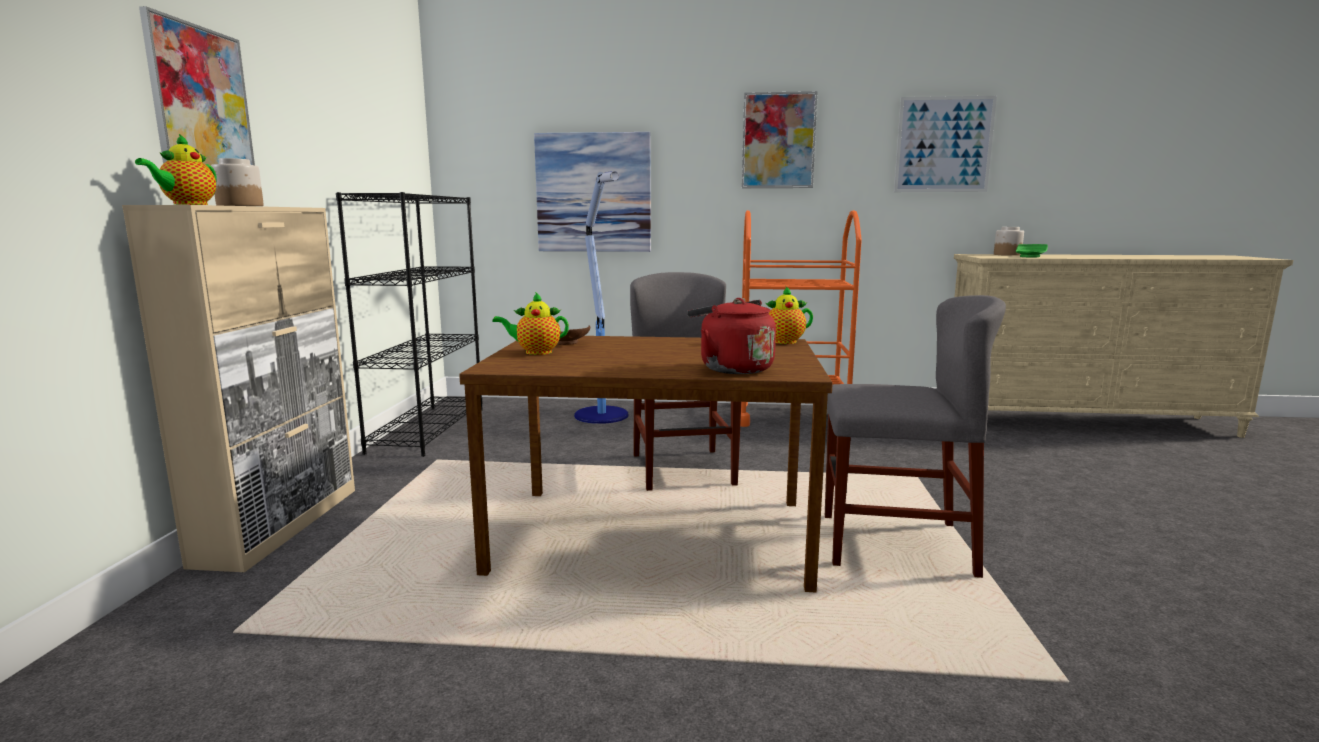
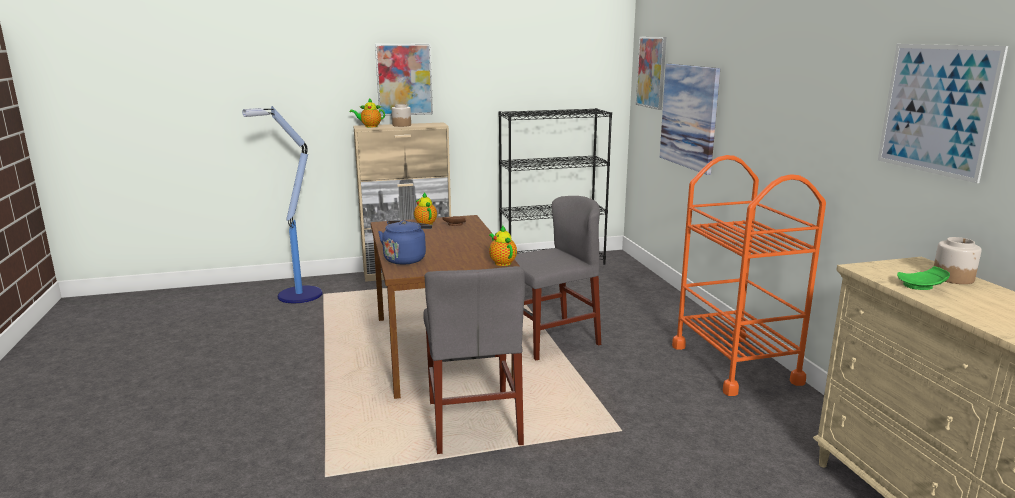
camera: 70 degrees right, 5 degrees up
(602, 416) = (637, 297): floor lamp -> floor lamp (298, 295)
(732, 368) = (406, 259): red kettle -> blue kettle
(778, 141) = (794, 85): picture -> picture (651, 72)

